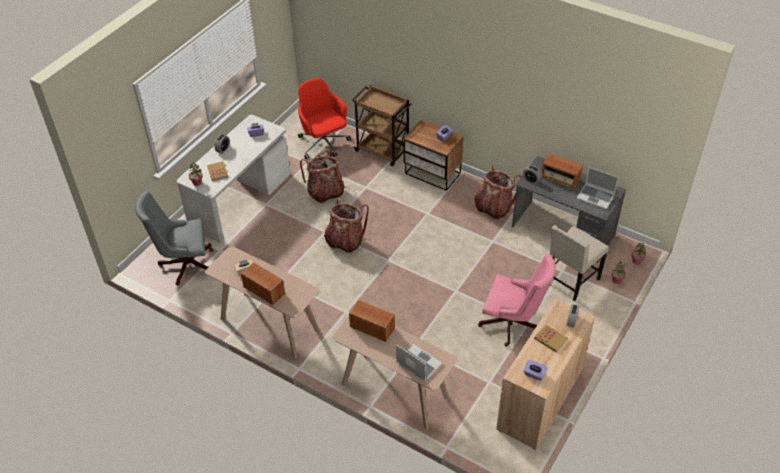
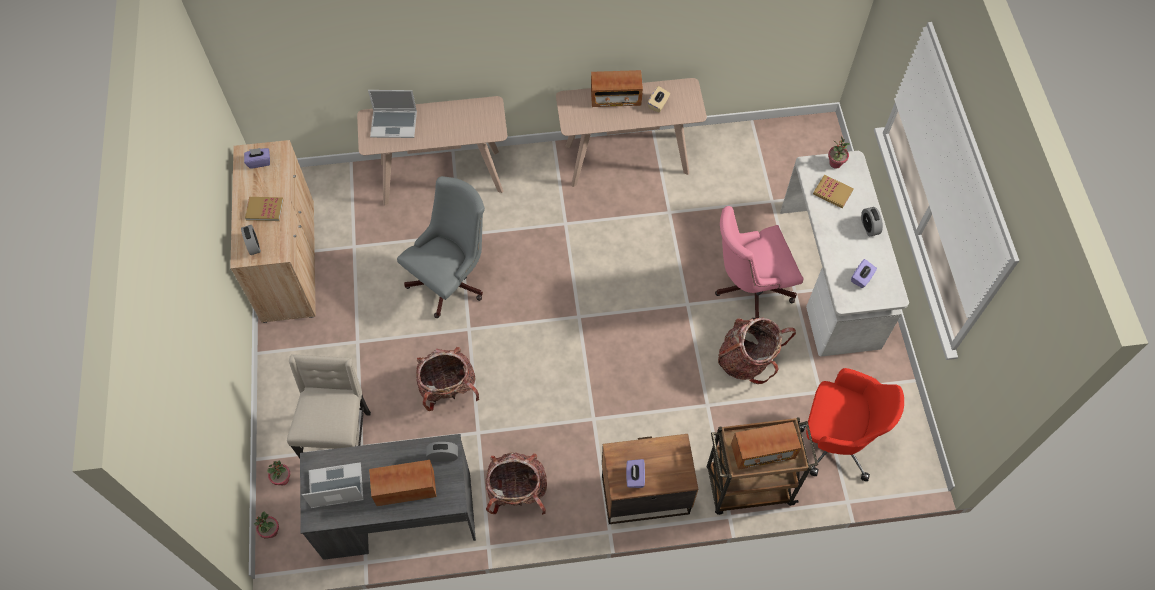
camera: 140 degrees right, 15 degrees up
(184, 264) = (787, 161): grey office chair -> grey office chair (451, 279)
(345, 240) = (652, 307): backpack -> backpack (448, 389)
(372, 328) = (470, 130): radio -> radio (763, 452)
(512, 324) = (373, 329): pink office chair -> pink office chair (748, 288)

